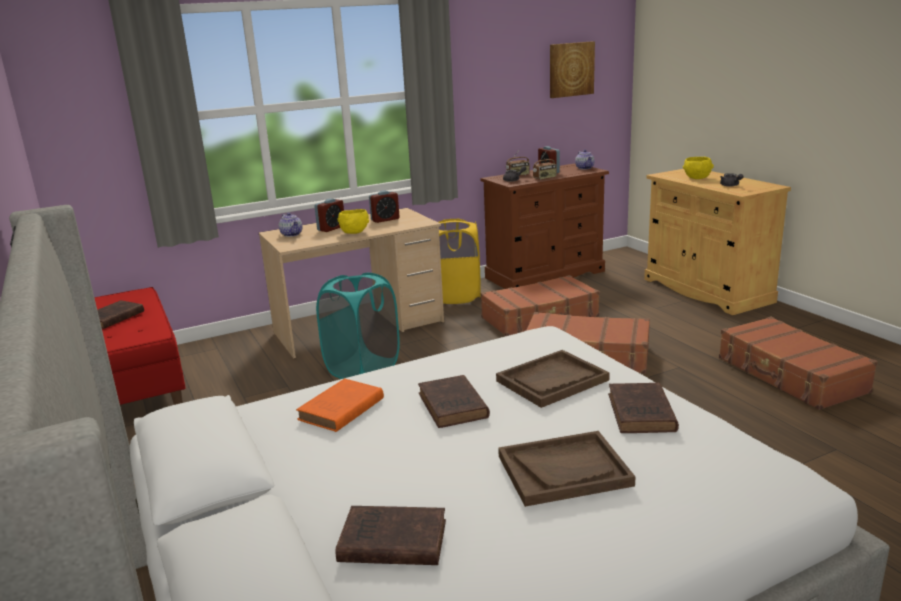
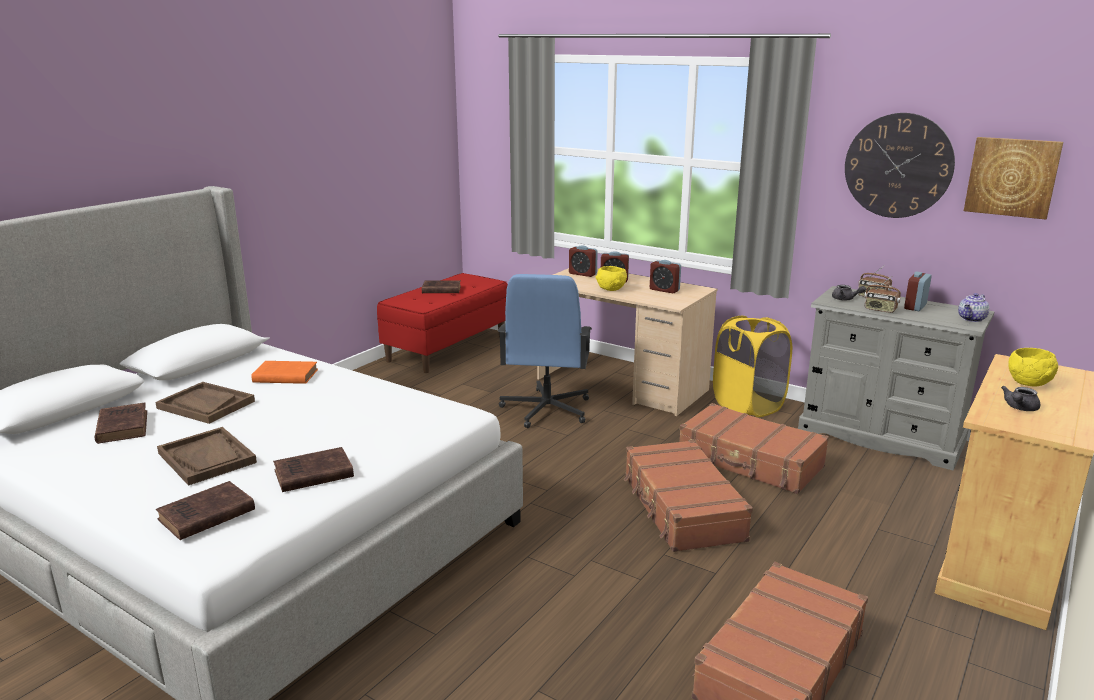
camera: 60 degrees right, 0 degrees up
(292, 234) = (582, 274): teapot -> alarm clock
(363, 369) = (546, 410): turquoise laundry basket -> blue office chair
(453, 406) = (301, 407): brown book -> brown book (204, 516)
(507, 73) = (898, 166): none -> wall clock
(545, 274) = (881, 436): brown dresser -> grey dresser
(552, 381) = (360, 431): brown tray -> brown tray (205, 405)

